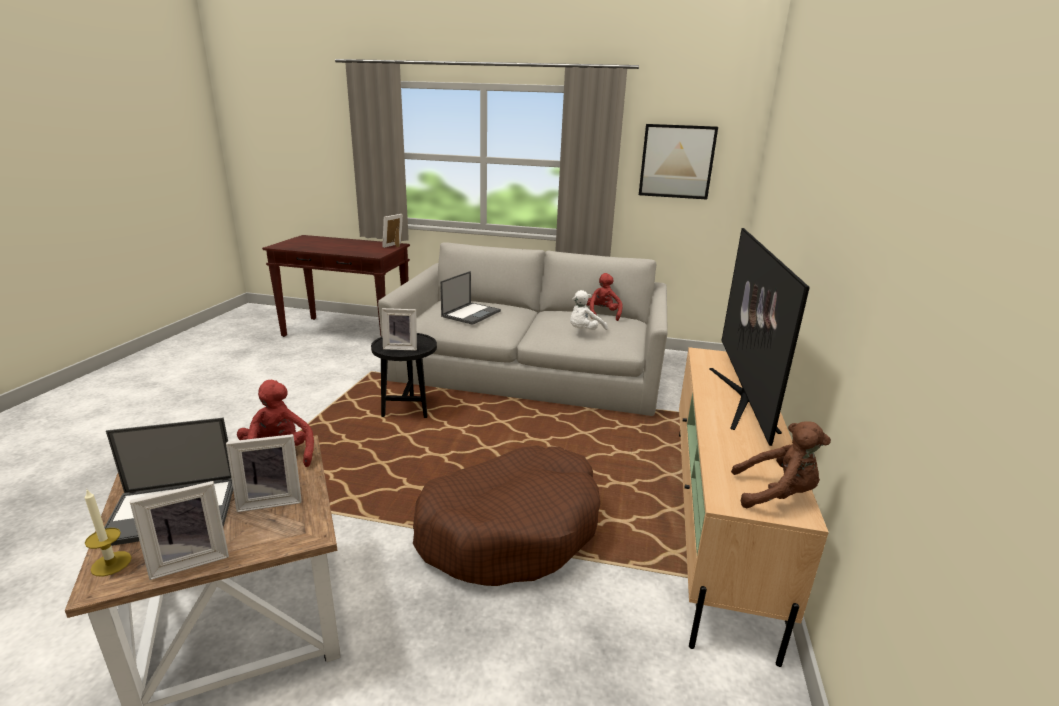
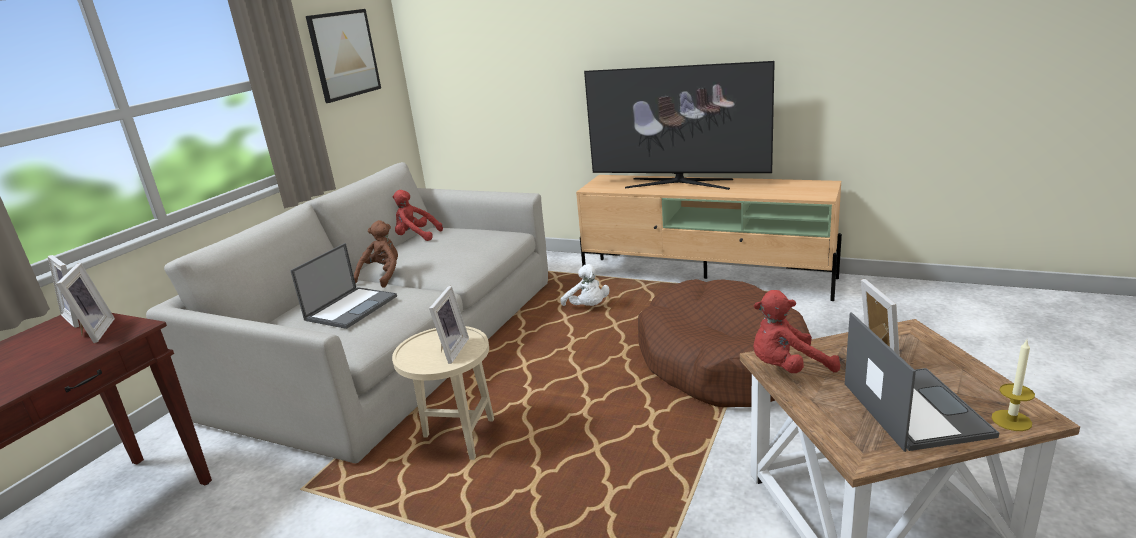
camera: 75 degrees left, 0 degrees up
(190, 559) = (976, 379): picture frame -> picture frame (93, 333)
(408, 409) = (458, 438): black side table -> beige side table
(471, 313) = (352, 307): laptop -> laptop turned 75 degrees clockwise
(584, 331) = (462, 246): white plush toy -> white plush toy (587, 307)
(776, 494) = (809, 186): brown plush toy -> brown plush toy (383, 276)

